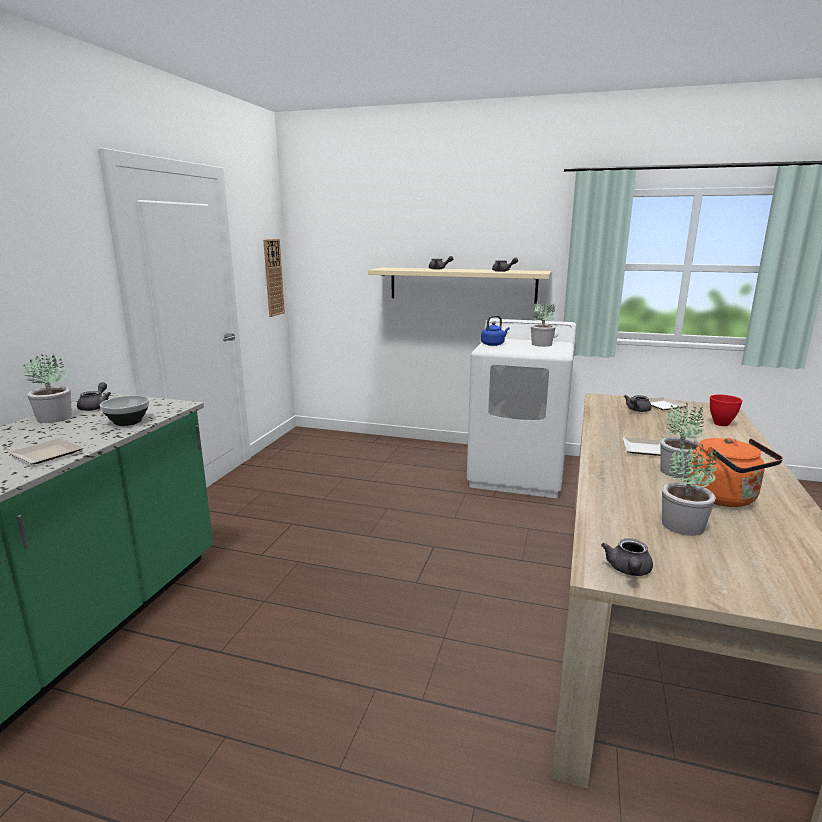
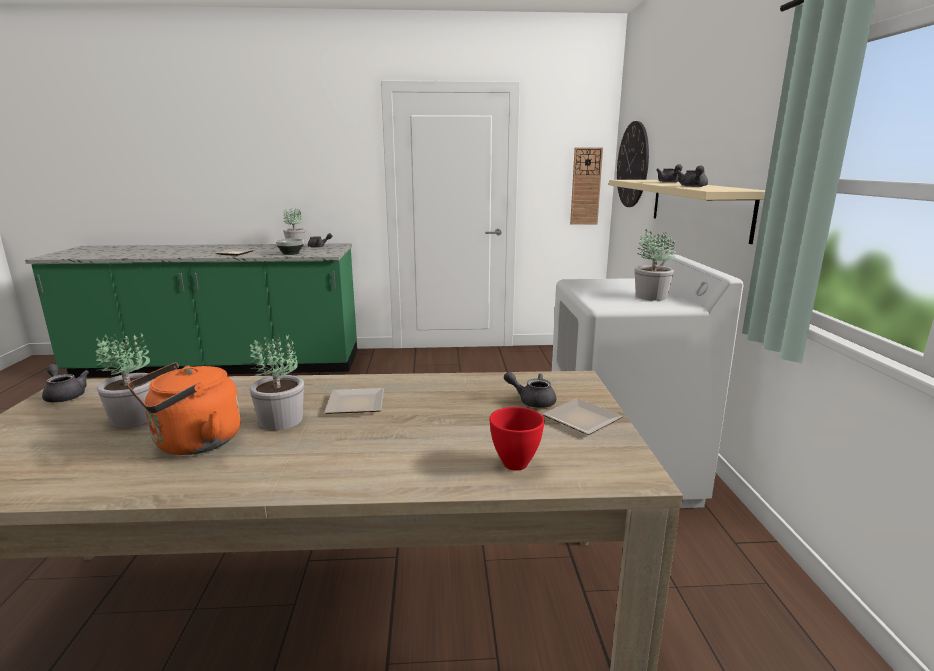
camera: 70 degrees right, 0 degrees up
(333, 255) = (633, 165): none -> wall clock
(493, 344) = (609, 282): blue kettle -> none
(628, 570) = (65, 395): grey teapot -> grey teapot turned 45 degrees clockwise

